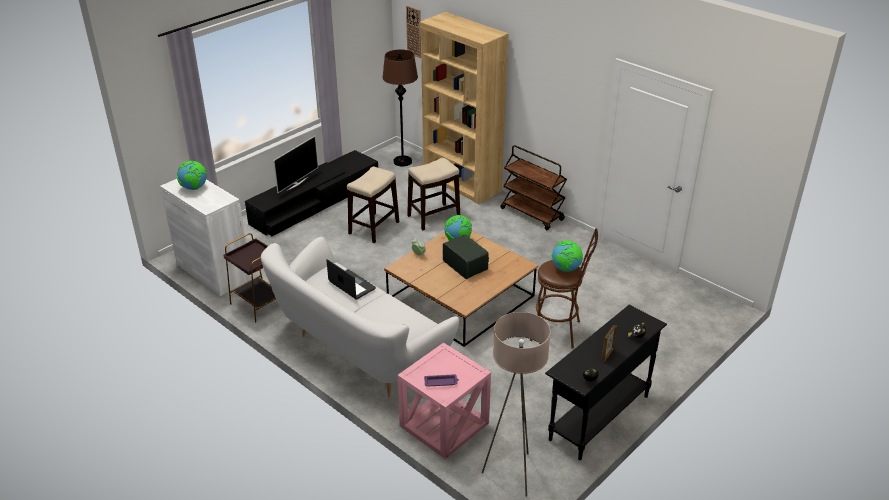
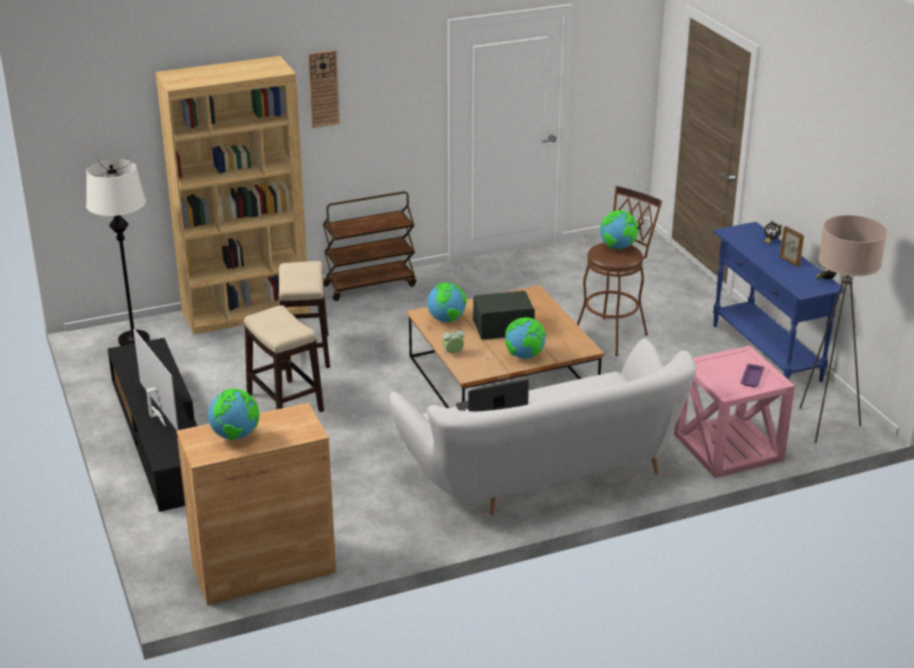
camera: 65 degrees left, 5 degrees down
(213, 272) = (264, 569): white cabinet -> brown cabinet
(259, 303) = (384, 538): brown side table -> none
(402, 161) = (134, 340): brown floor lamp -> white floor lamp
(414, 31) = (89, 130): wall clock -> wall clock (323, 88)
(435, 283) = (525, 356): none -> globe
(598, 417) = (766, 353): black console table -> blue console table

